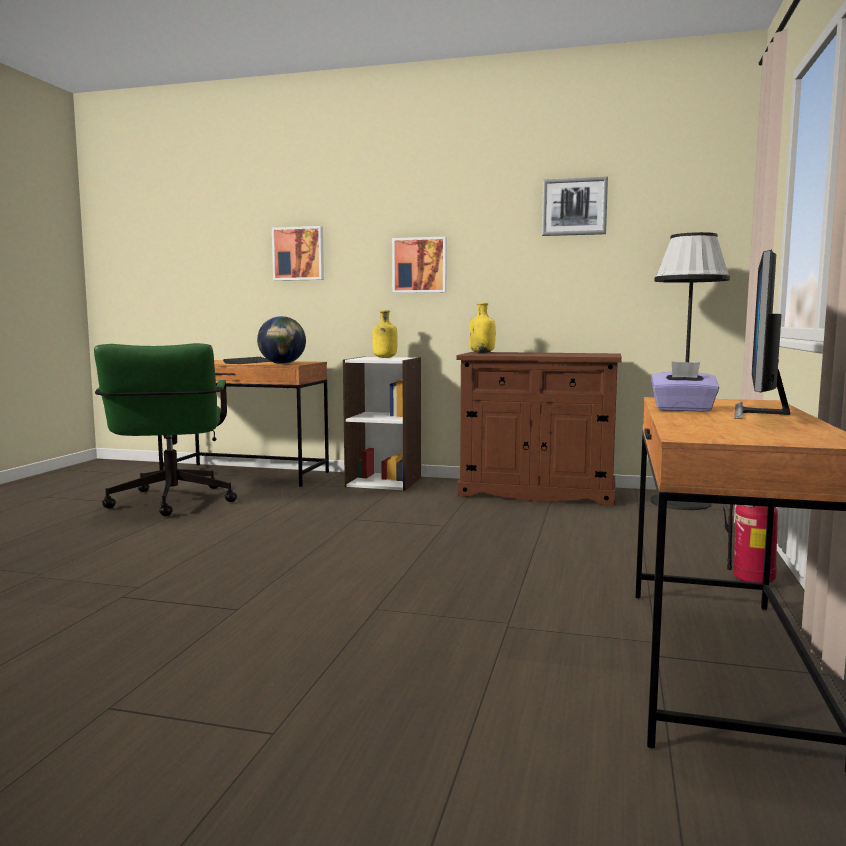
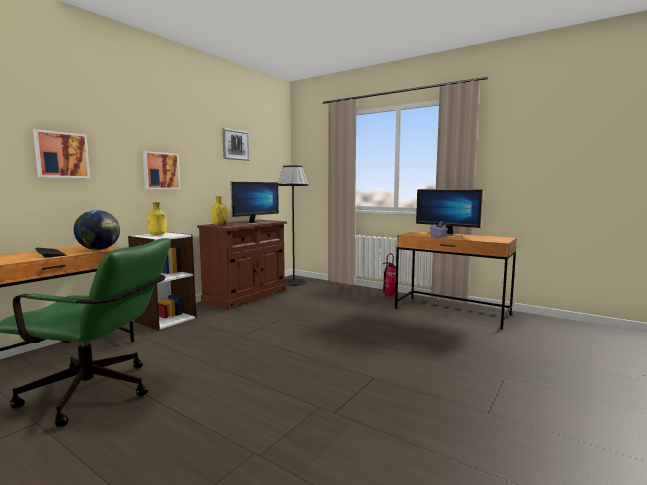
camera: 70 degrees left, 0 degrees up
(546, 355) = (255, 223): none -> monitor

